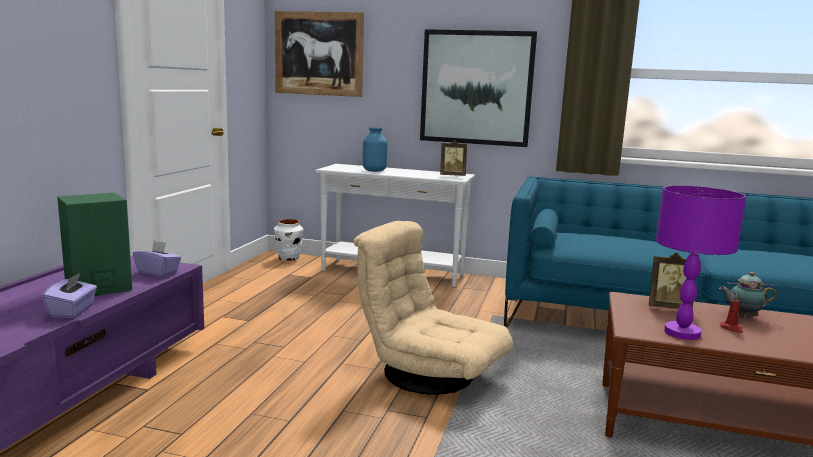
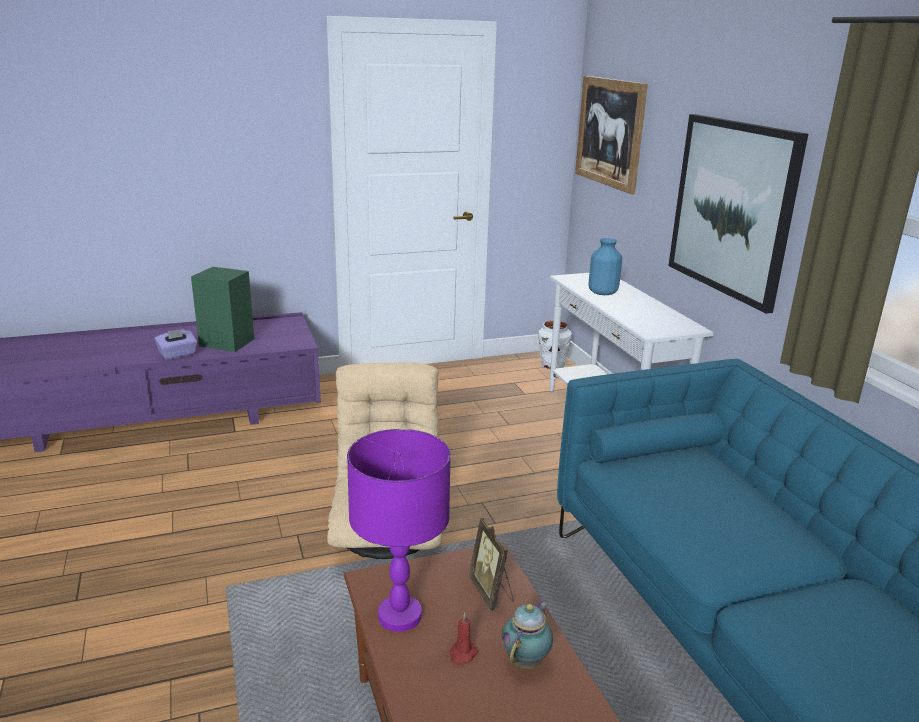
camera: 55 degrees right, 10 degrees up
(158, 272) = (281, 343): purple tissue box -> none
(452, 176) = (666, 326): picture frame -> none
(742, 317) = (526, 660): teapot -> teapot turned 60 degrees clockwise

